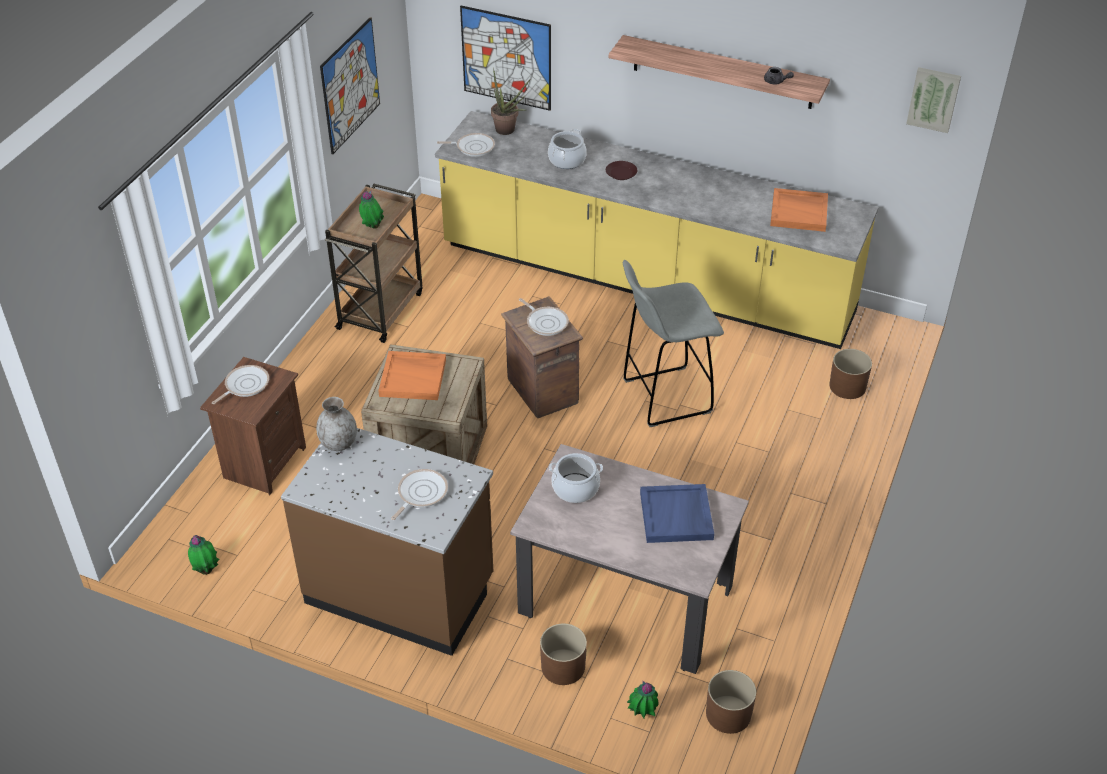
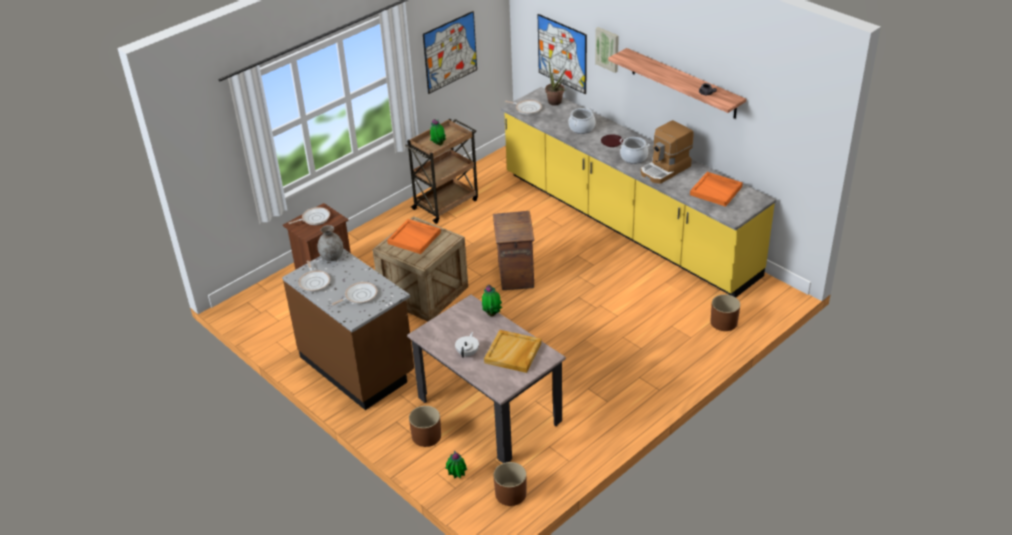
camera: 25 degrees right, 5 degrees down
(206, 570) = (257, 324): potted plant -> potted plant (492, 314)
(546, 322) = (516, 225): frying pan -> frying pan (314, 282)
(575, 488) = (462, 321): cooking pot -> cooking pot (633, 157)
(615, 534) = (468, 353): none -> white teapot
(664, 397) = (592, 298): grey stool -> none
(677, 516) = (513, 353): blue tray -> beige tray
(716, 197) = (665, 170): none -> coffee machine
(933, 99) = (809, 124): picture -> picture (608, 49)

